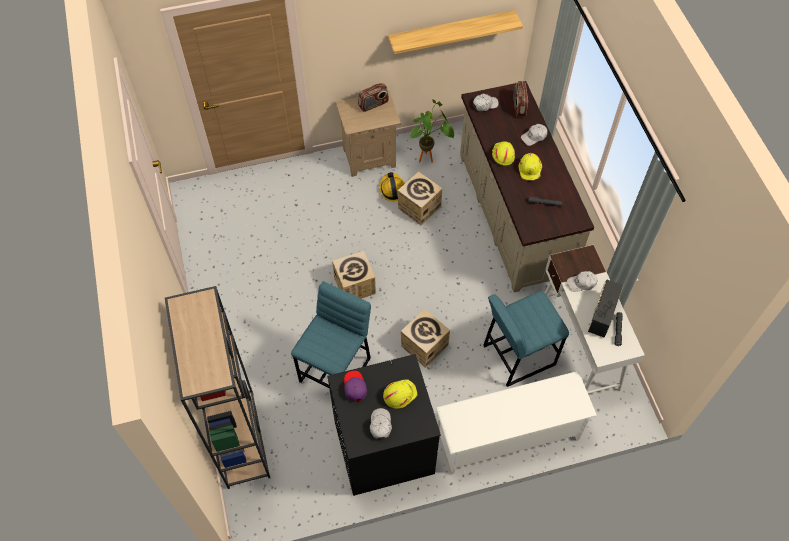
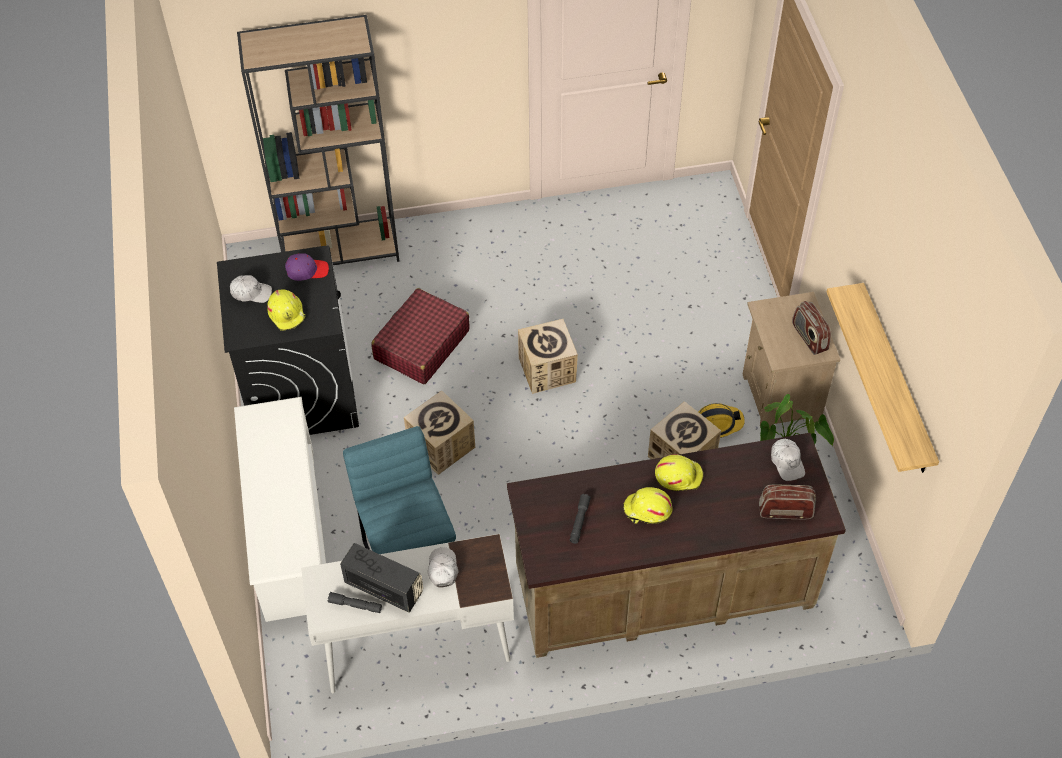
camera: 95 degrees right, 5 degrees down
(336, 368) = (421, 345): blue stool -> red suitcase
(534, 137) = (717, 525): white cap -> none

